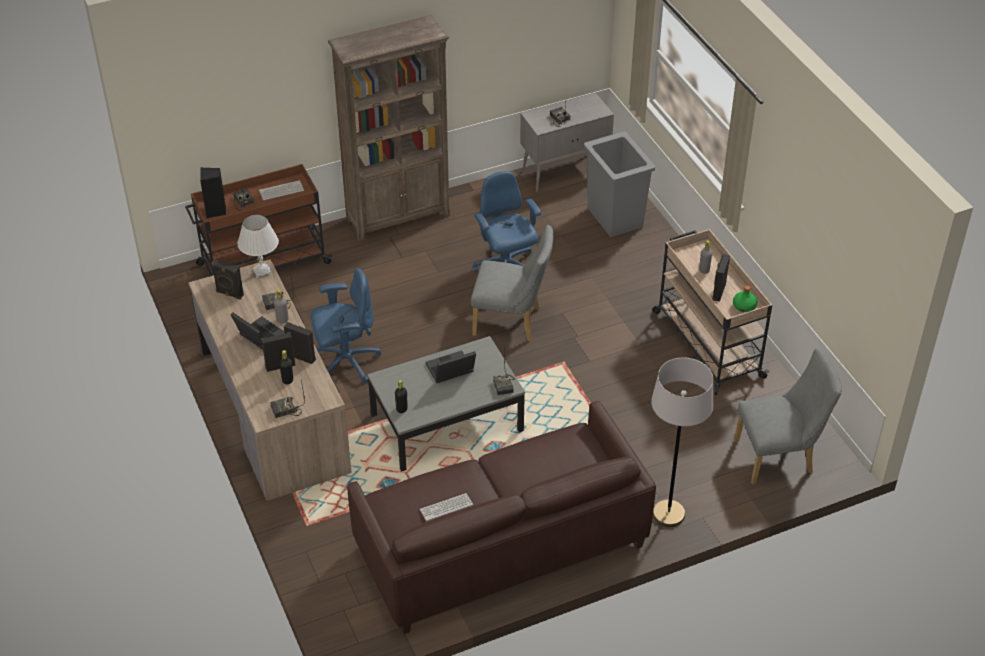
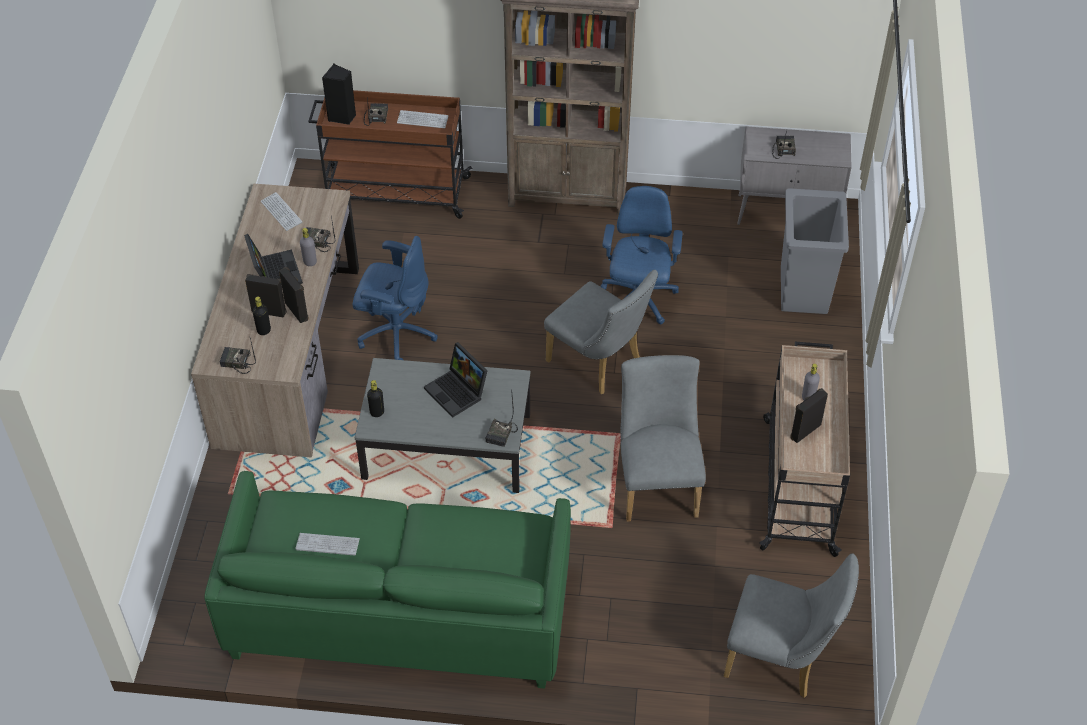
camera: 30 degrees right, 5 degrees up
(229, 294) = (281, 212): black speaker -> keyboard
(262, 271) = (331, 200): white table lamp -> none
(450, 371) = (458, 392): laptop -> laptop turned 135 degrees counterclockwise
(500, 545) = (398, 610): brown sofa -> green sofa
(613, 382) = (657, 482): none -> grey chair
(668, 514) = (602, 665): grey floor lamp -> none
(744, 306) = (822, 462): green bottle -> none

